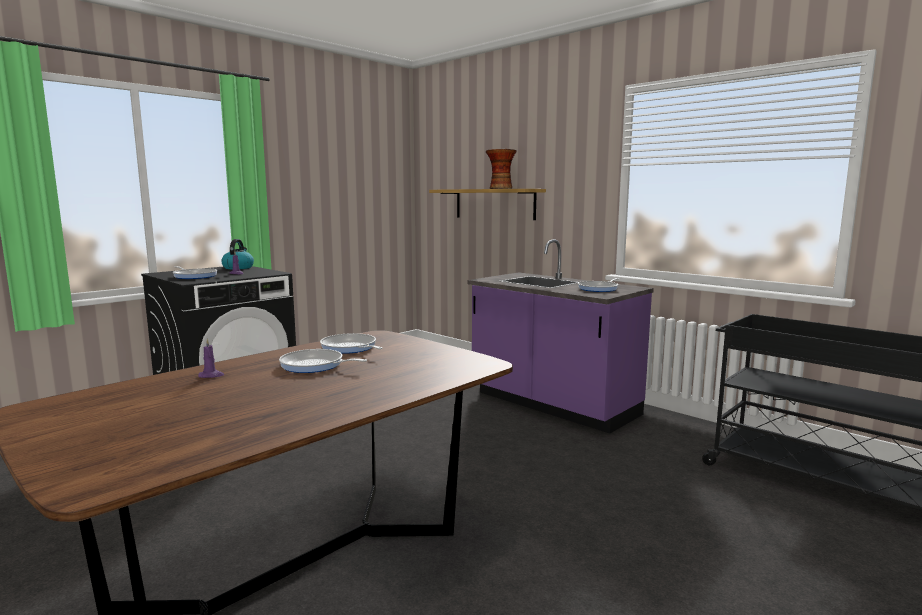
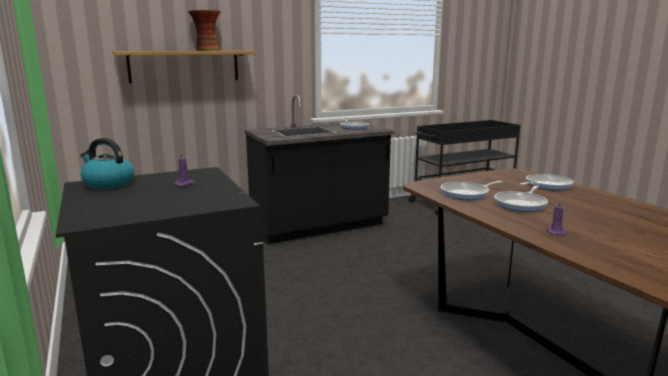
camera: 70 degrees left, 5 degrees up
(194, 276) = (175, 201): frying pan -> frying pan (546, 185)
(552, 405) = (320, 227): purple counter -> black counter

